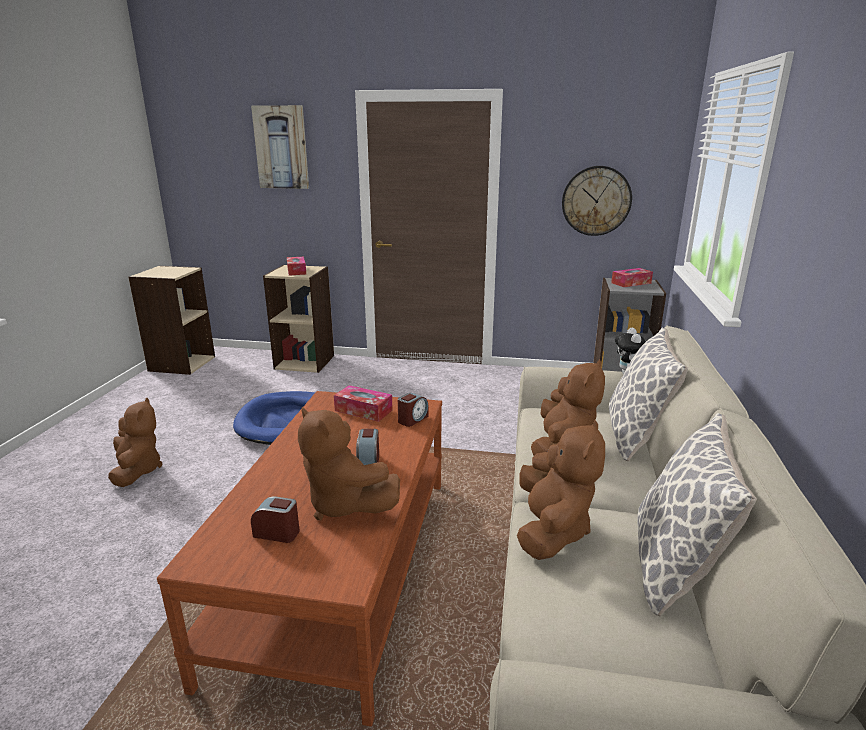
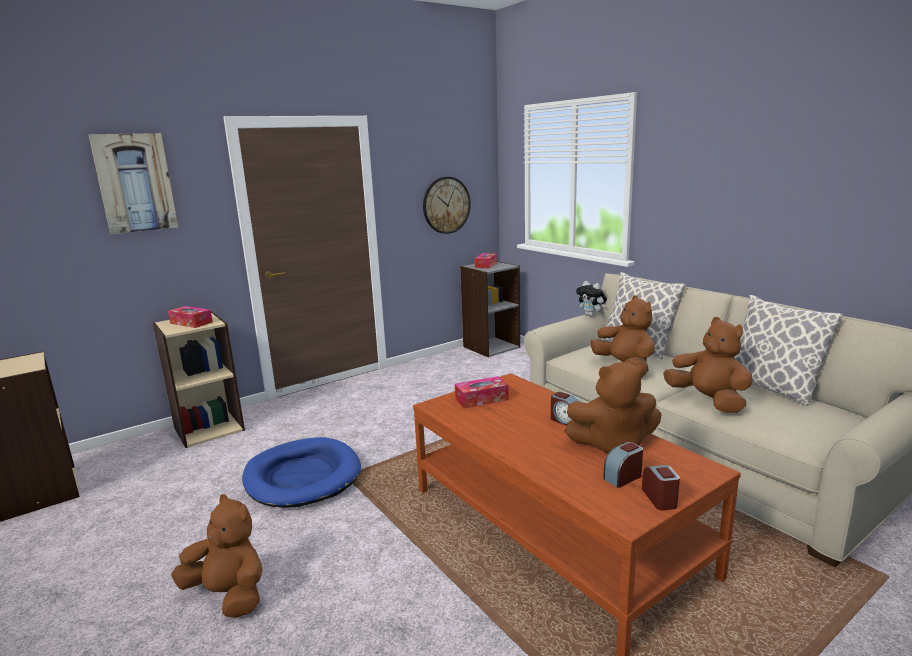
camera: 45 degrees left, 5 degrees down
(412, 419) = (524, 389): alarm clock -> alarm clock (660, 498)

